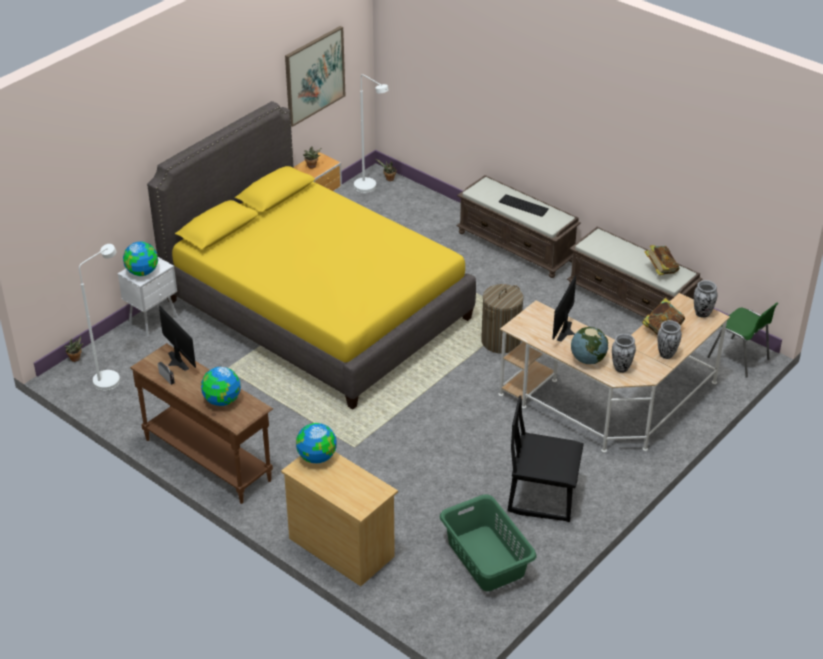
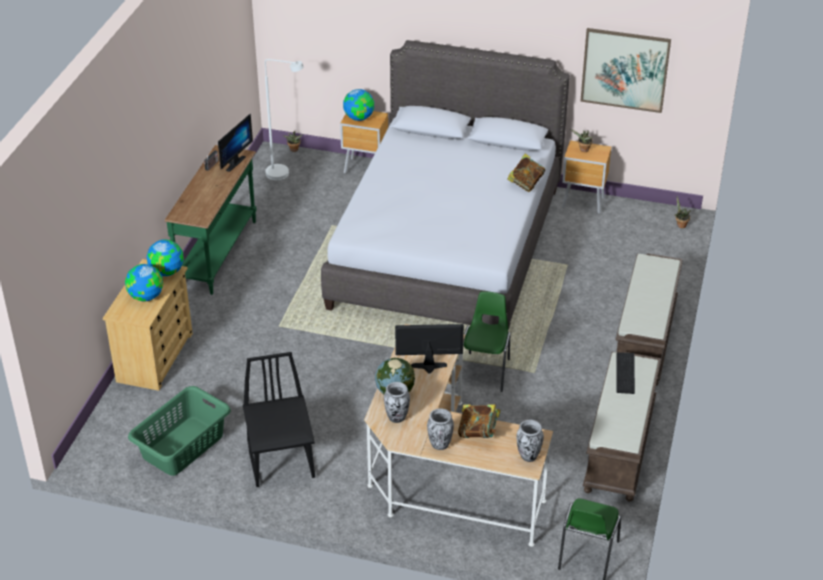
camera: 65 degrees right, 0 degrees up
(154, 321) = (366, 169): white nightstand -> brown nightstand
(209, 459) = (219, 254): brown console table -> green console table
(222, 401) = (200, 200): globe -> globe (145, 297)
(317, 310) = (446, 247): yellow bed -> grey bed
(370, 189) = (653, 219): white floor lamp -> none
(500, 341) = (485, 371): laundry basket -> green chair
(524, 205) = (652, 298): keyboard -> keyboard (626, 373)
(660, 270) = (620, 423): book -> book (525, 183)

